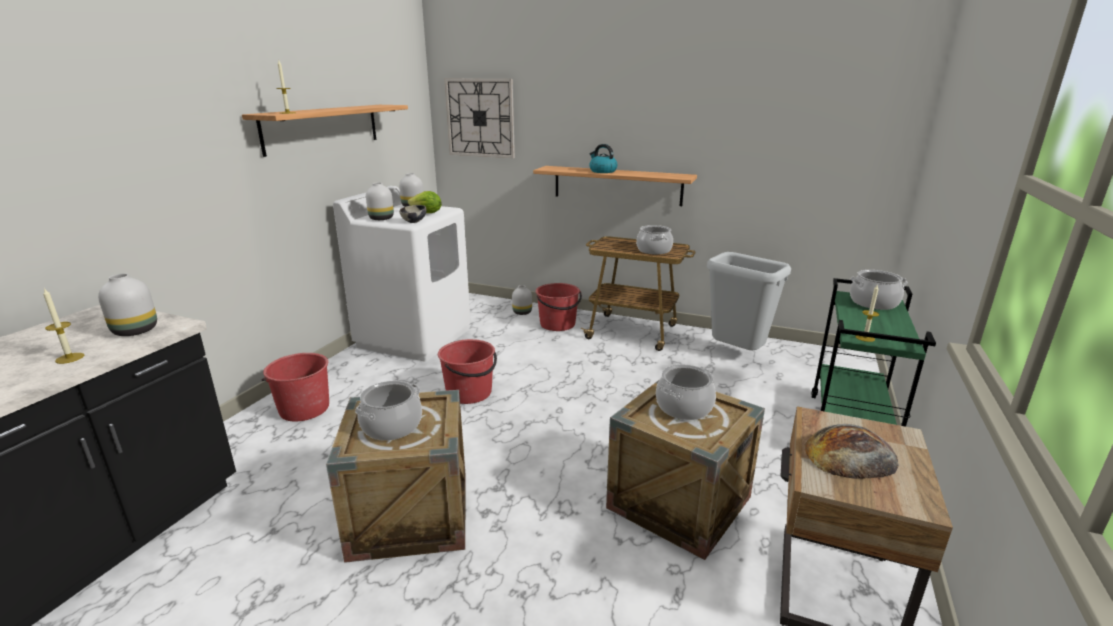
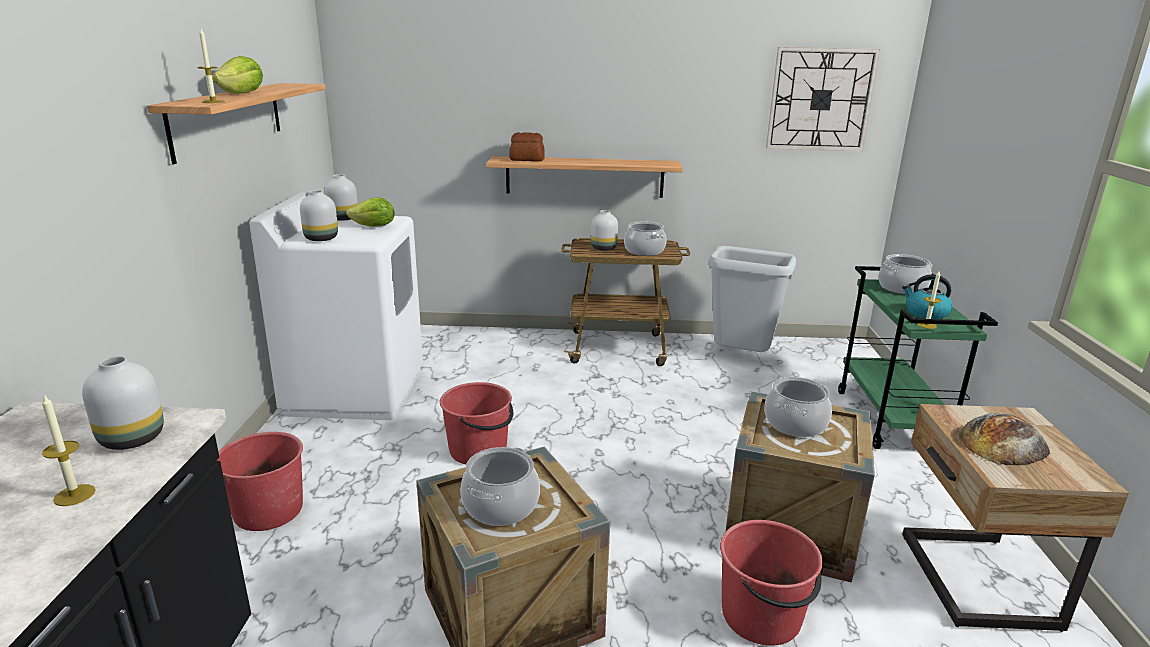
camera: 20 degrees left, 0 degrees up
(326, 109) = (242, 94): none -> lettuce
(414, 222) = (372, 240): bowl -> none
(480, 118) = (400, 98): wall clock -> wall clock (820, 99)
(522, 312) = (474, 341): white vase -> white vase (604, 248)
(558, 324) = (527, 350): red bucket -> red bucket (762, 616)
(567, 169) = (526, 159): none -> bread
(602, 171) = (571, 161): kettle -> kettle (925, 313)

